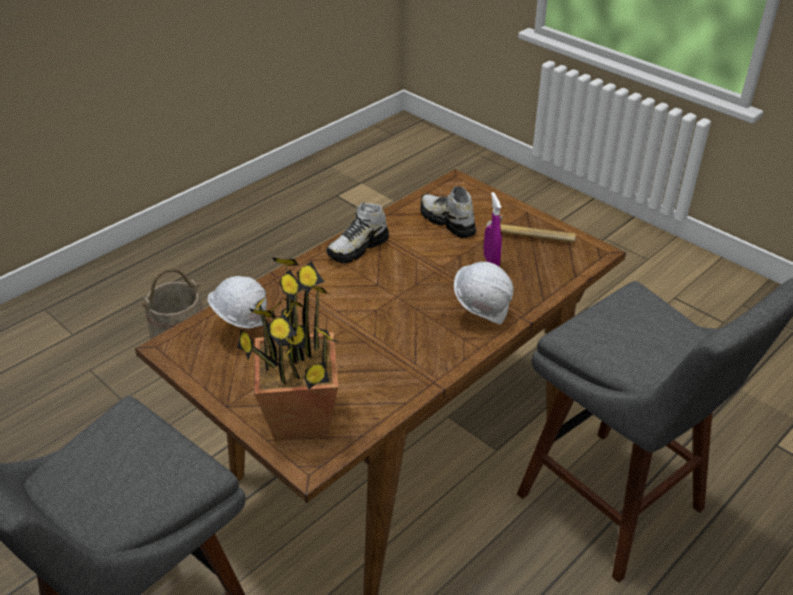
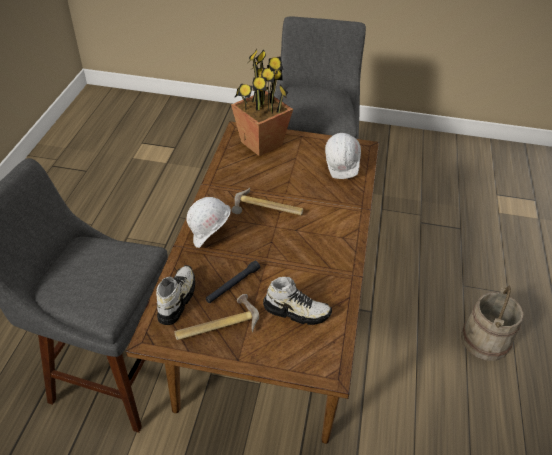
camera: 145 degrees right, 5 degrees up
(358, 248) = (337, 252): shoe -> shoe (177, 299)
(388, 318) = (267, 210): none -> hammer
(491, 262) = (233, 285): purple spray bottle -> black flashlight

